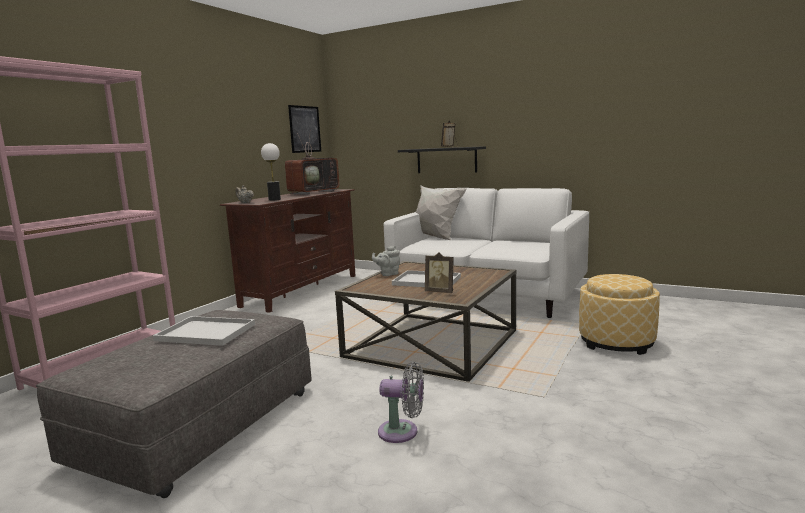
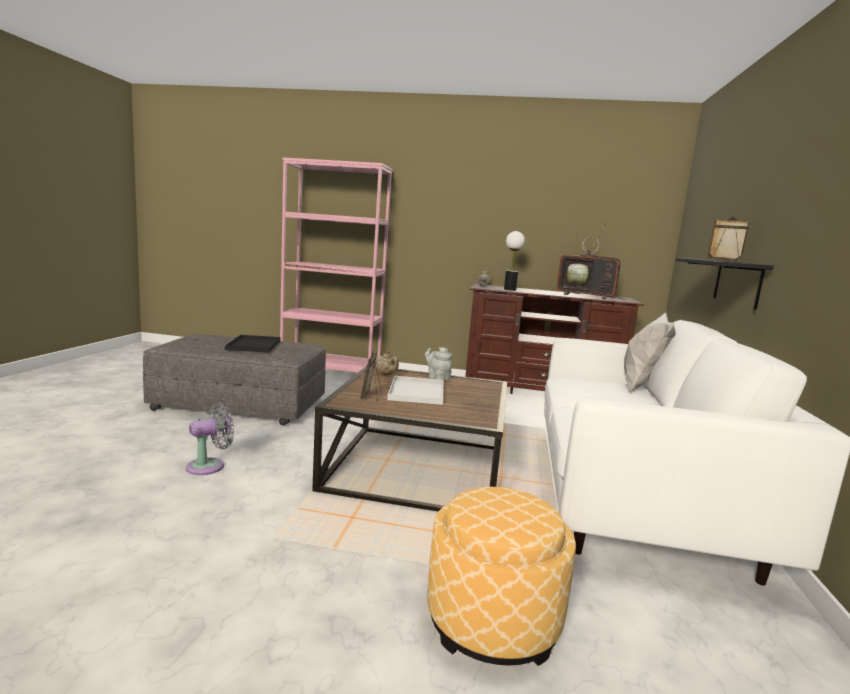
camera: 70 degrees right, 0 degrees up
(204, 332) = (253, 344): white tray -> black tray
(305, 129) = (627, 223): picture -> none
(372, 286) = (386, 374): none -> beige teapot
(402, 432) = (209, 466): grey fan -> grey fan turned 120 degrees counterclockwise

